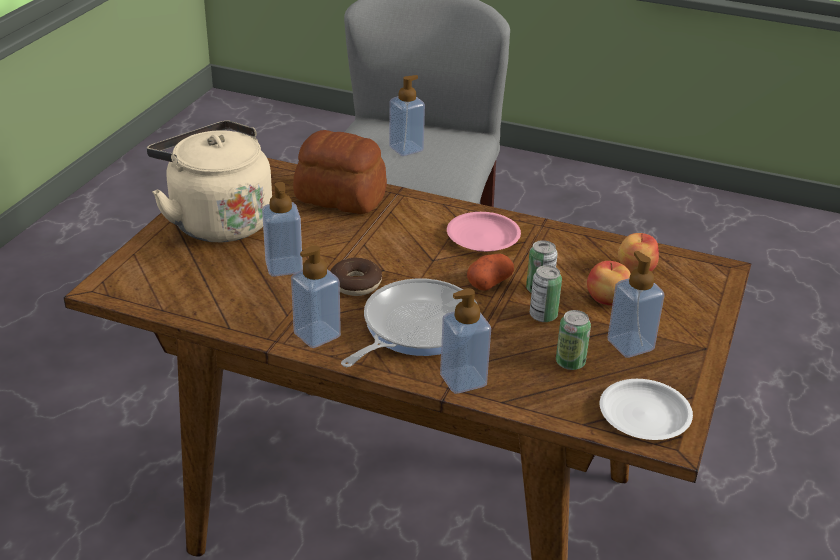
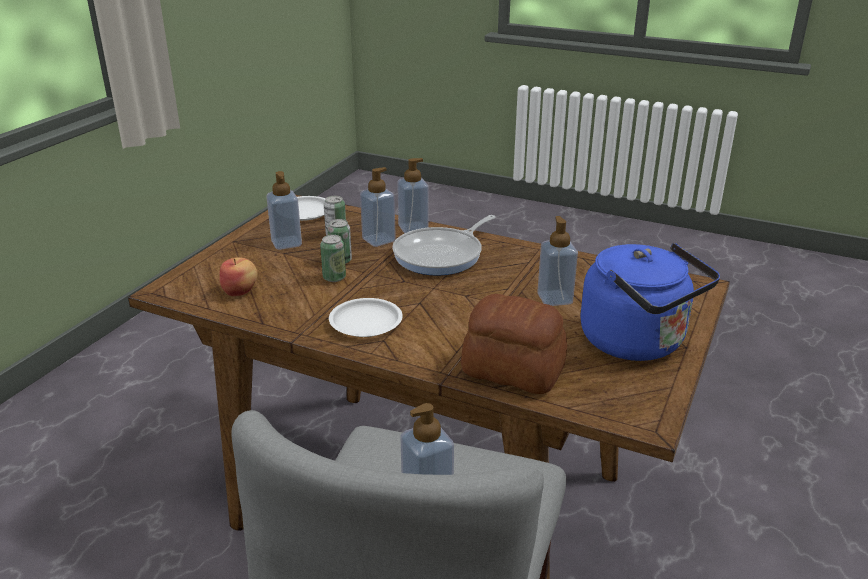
camera: 175 degrees left, 5 degrees down
(217, 221) = (638, 343): beige kettle -> blue kettle
(317, 335) = (515, 252): soap dispenser -> soap dispenser (378, 240)
(355, 284) = (489, 284): donut -> none
(483, 236) = (366, 323): pink plate -> white plate
(489, 282) = (374, 284): potato -> none
(607, 300) = (282, 270): apple -> none

